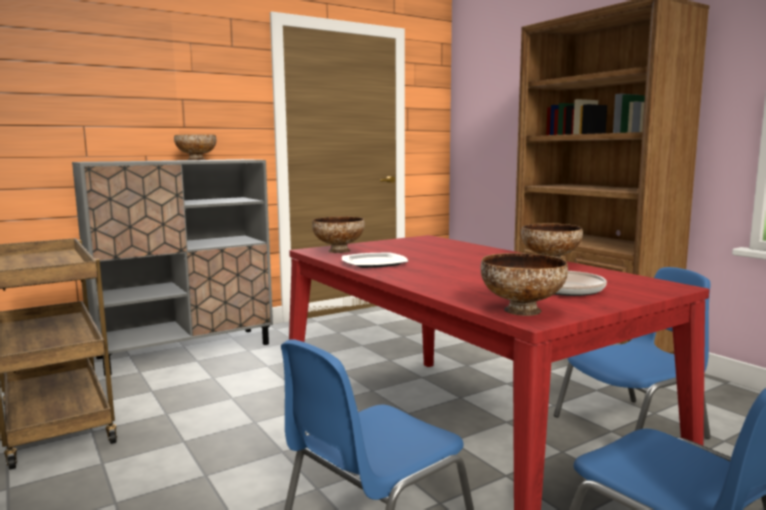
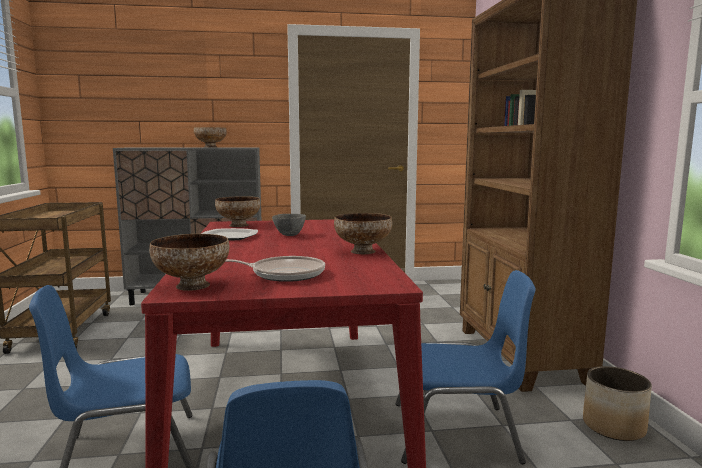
camera: 25 degrees right, 0 degrees up
(430, 255) = (290, 235): none -> grey bowl
(725, 395) = (614, 427): none -> planter

